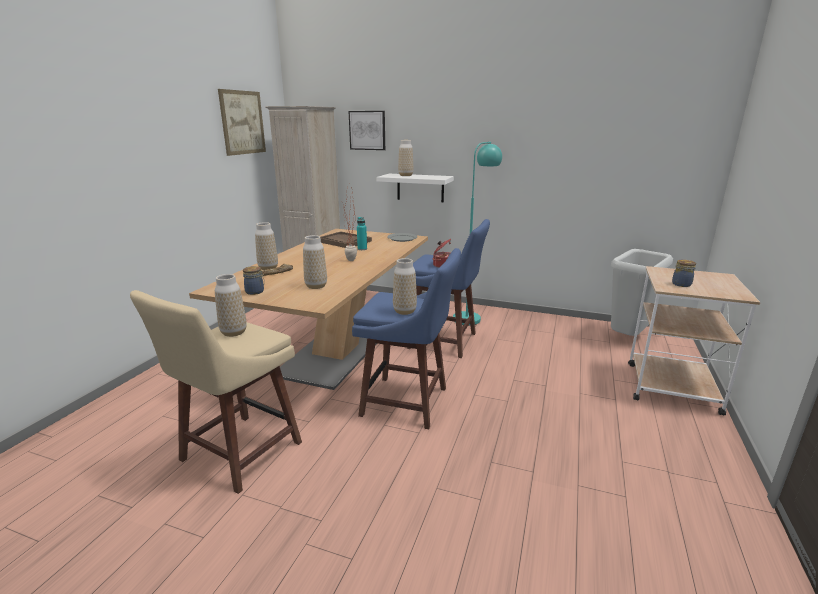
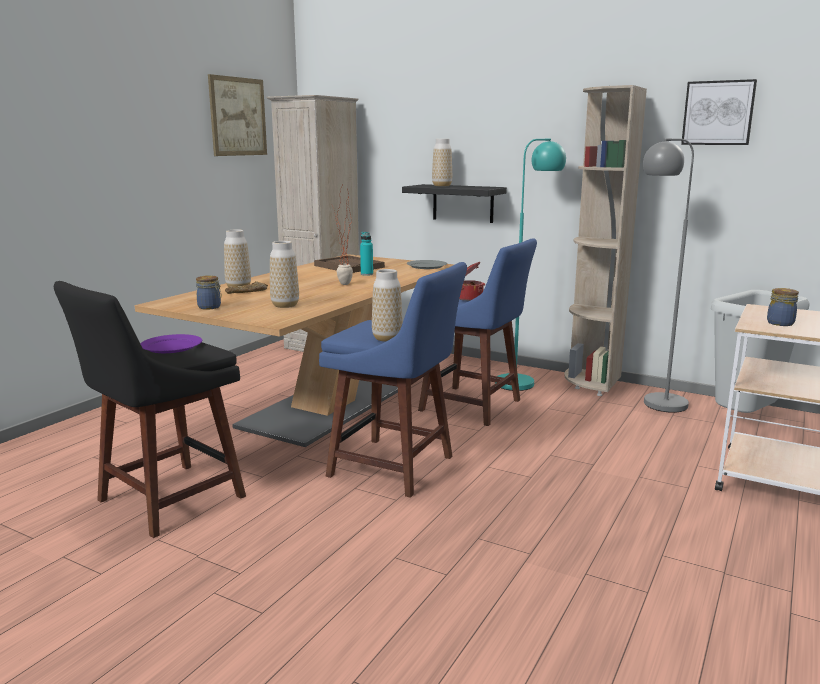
camera: 10 degrees right, 5 degrees down
(233, 332) = (171, 346): vase -> purple plate
(237, 454) = (165, 500): beige stool -> black stool
(367, 130) = (397, 128): picture -> picture (718, 113)
(420, 187) = (463, 203): white shelf -> black shelf
(518, 318) = (589, 386): none -> beige bookcase
(567, 332) = (655, 407): none -> grey floor lamp

